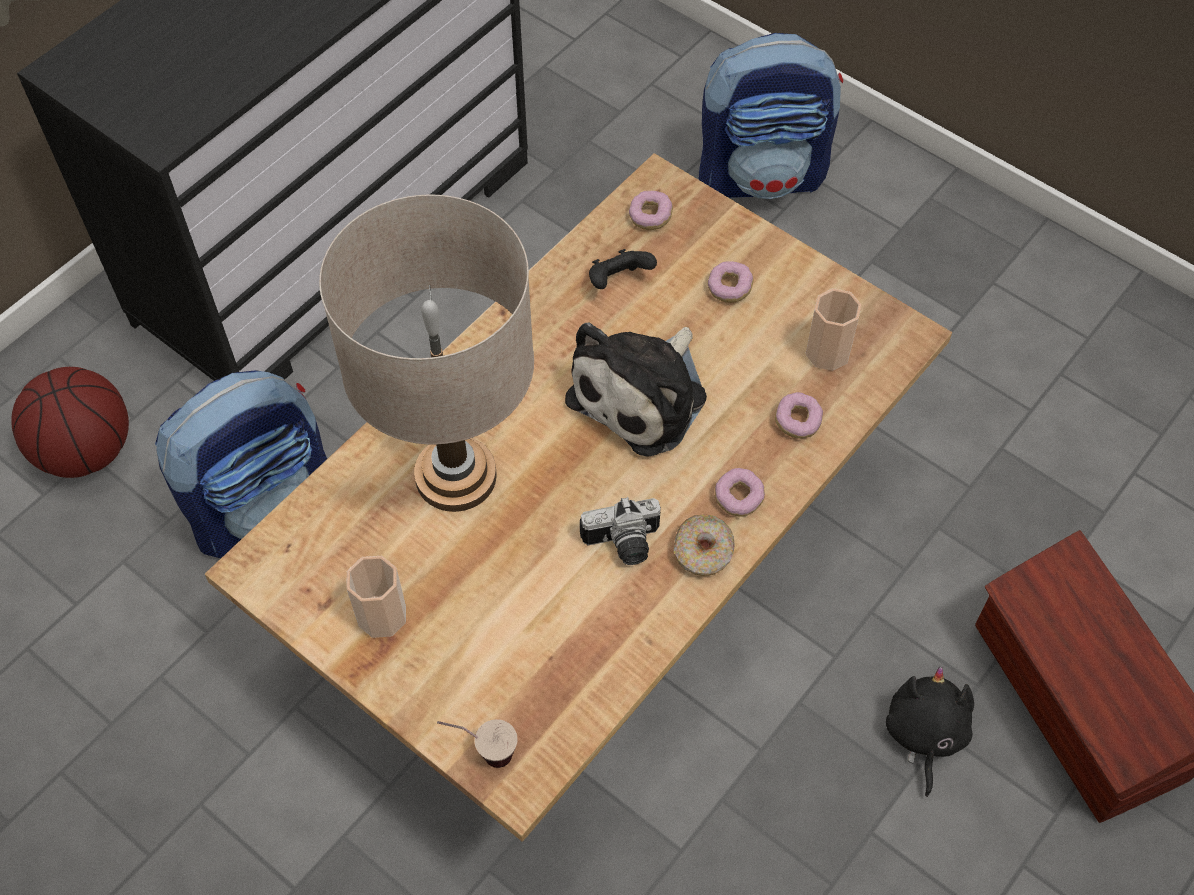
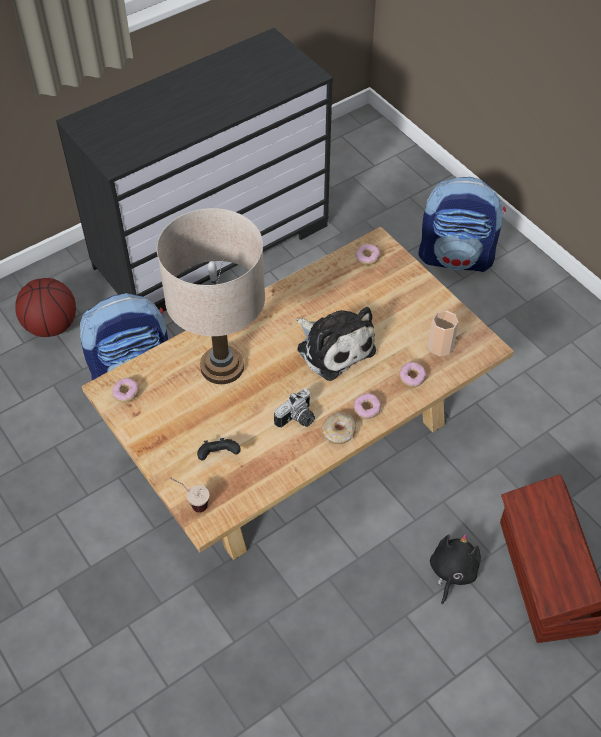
camera: 15 degrees right, 5 degrees down
(382, 615) = (163, 426): cup -> none
(618, 281) = (339, 287): black game controller -> black game controller (219, 456)
(623, 545) = (298, 419): camera -> camera turned 45 degrees counterclockwise
(643, 394) = (333, 347): plush toy -> plush toy turned 90 degrees counterclockwise
(729, 288) = (398, 303): donut -> donut (126, 393)

